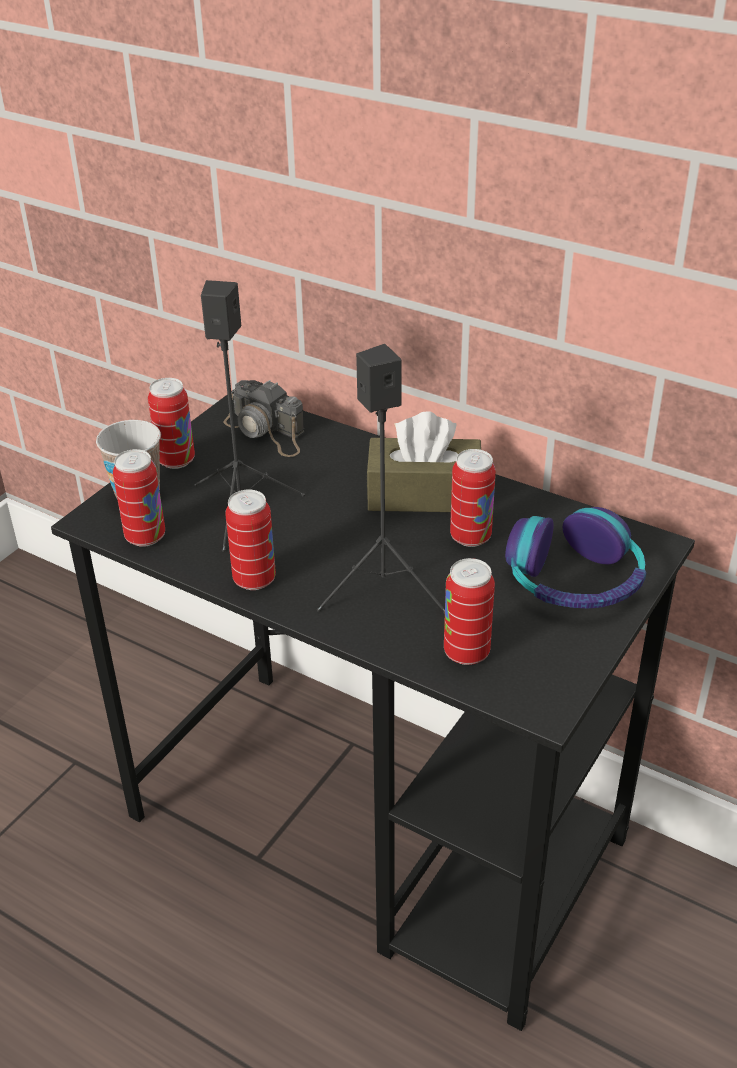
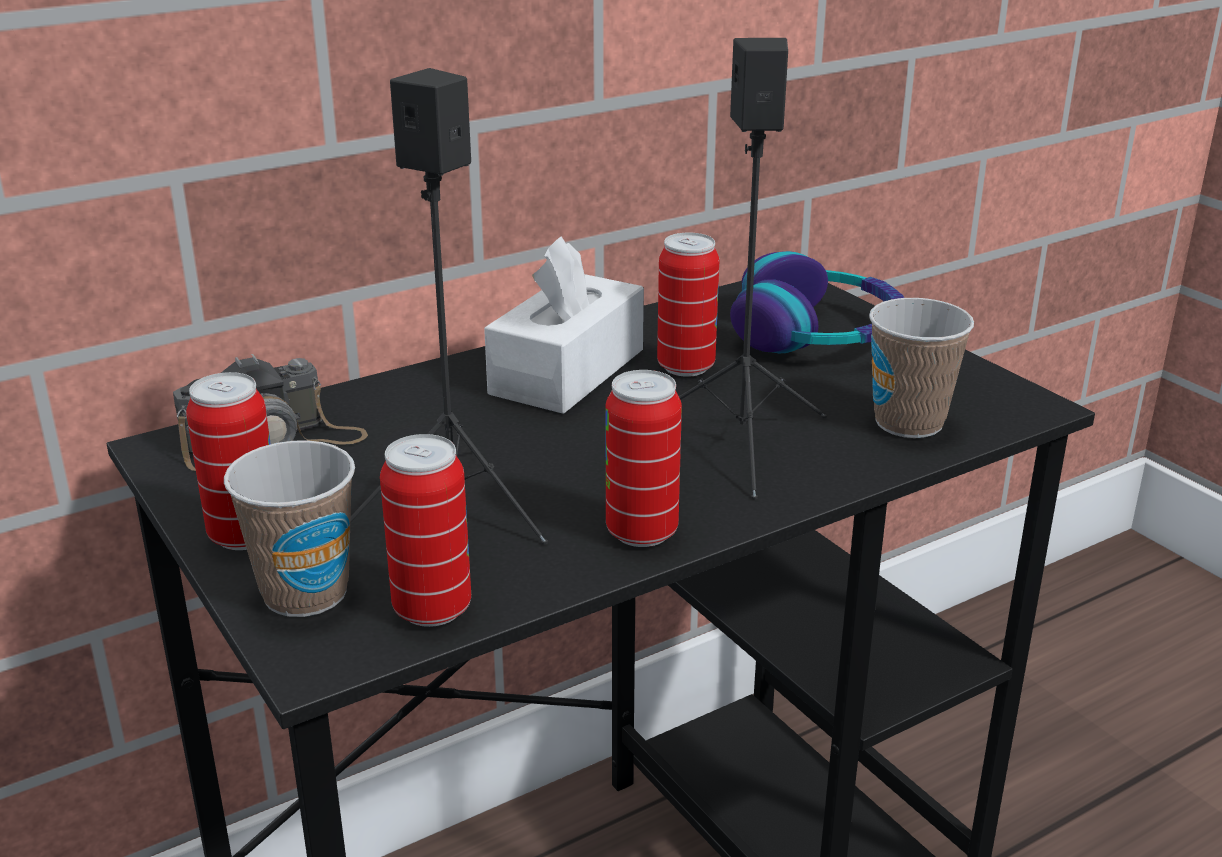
camera: 65 degrees left, 10 degrees down
(424, 494) = (567, 372): brown tissue box -> white tissue box
(466, 652) = (909, 422): can -> cup

